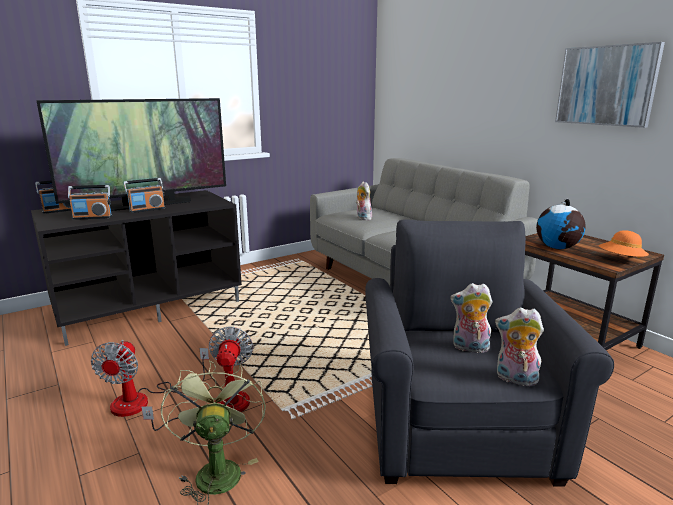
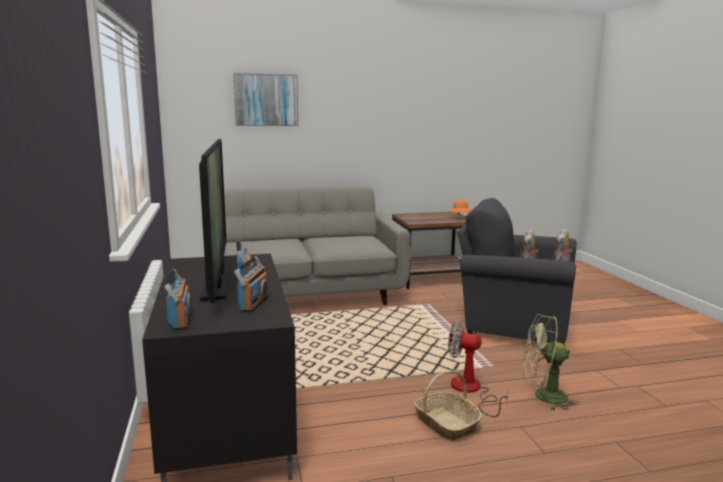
camera: 70 degrees left, 5 degrees down
(144, 400) = (445, 423): fan -> basket
(362, 218) = (273, 247): plush toy -> none
(557, 248) = (431, 220): globe -> none
(606, 85) = (408, 118): picture -> picture (266, 100)

